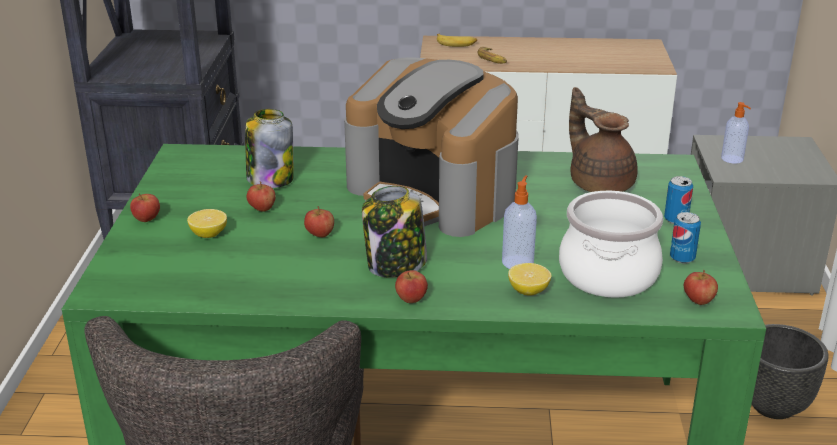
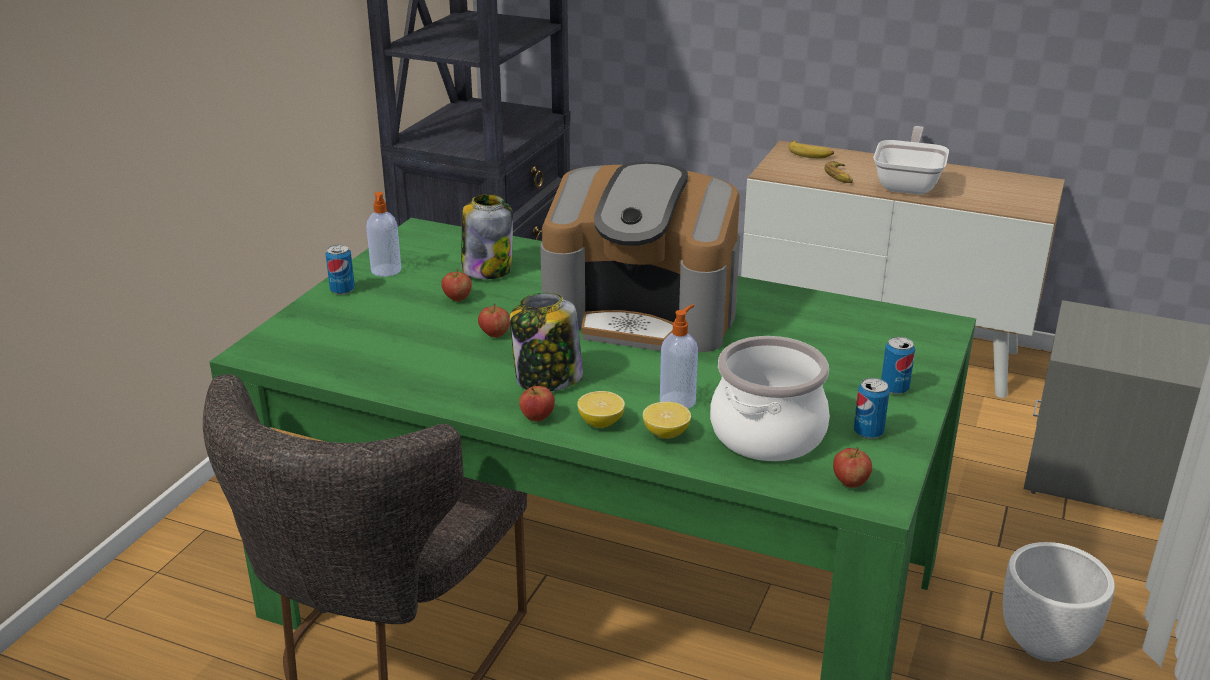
camera: 20 degrees right, 0 degrees up
(147, 219) = (342, 290): apple -> can
(208, 234) = (389, 315): lemon -> lemon (601, 422)
(435, 194) = (643, 313): coffee machine -> coffee machine turned 45 degrees counterclockwise
(550, 58) = (908, 184): none -> frying pan
(599, 183) = (836, 332): brown teapot -> none
(732, 159) = (1093, 337): soap dispenser -> soap dispenser (386, 271)
(774, 406) = (1045, 644): black planter -> white planter

